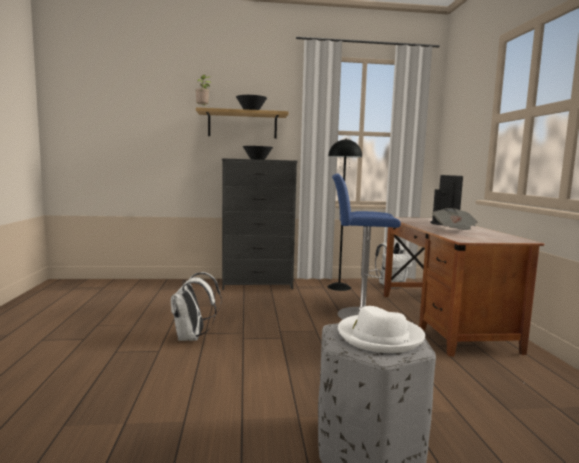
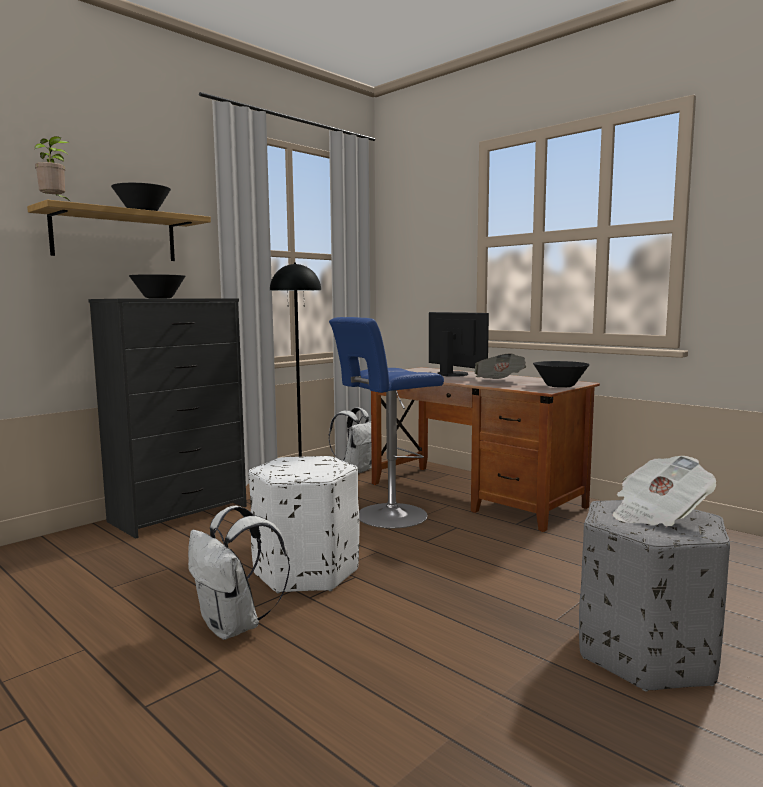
camera: 40 degrees left, 0 degrees up
(263, 327) = (306, 572): none -> white ottoman
(379, 336) = (657, 515): white hat -> newspaper
(492, 240) = (560, 386): none -> black bowl

